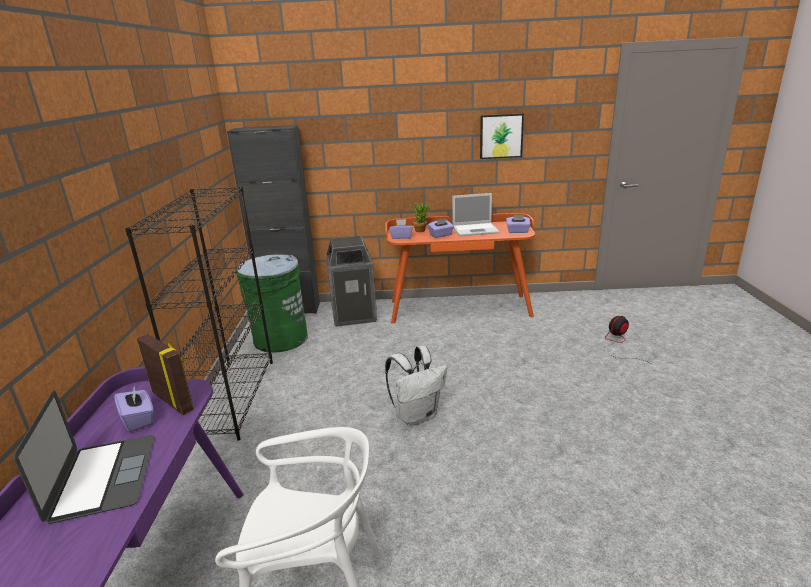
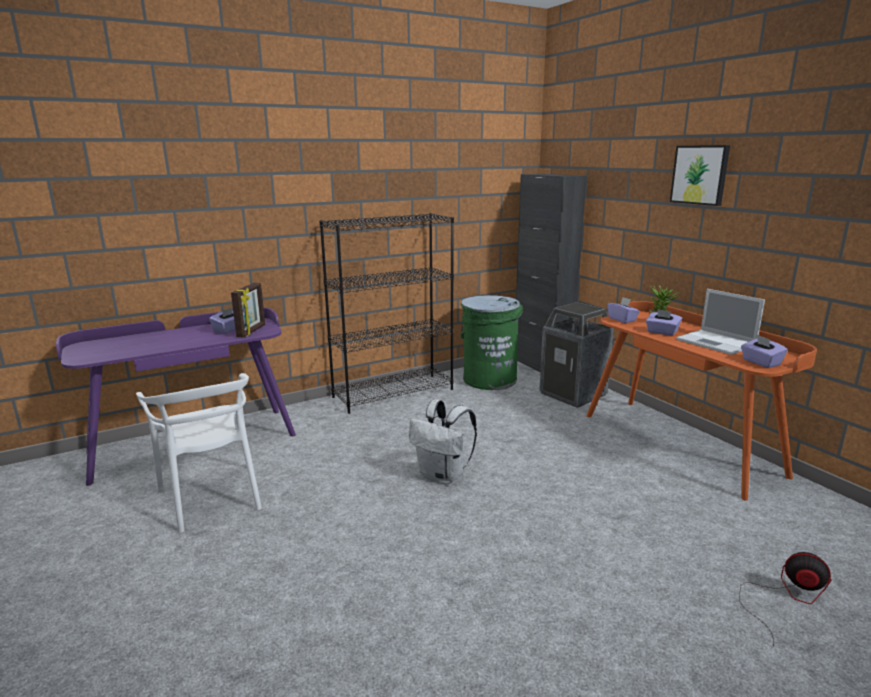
camera: 60 degrees right, 5 degrees down
(103, 477) = (173, 339): laptop -> none
(501, 136) = (808, 218): picture -> picture (700, 175)

